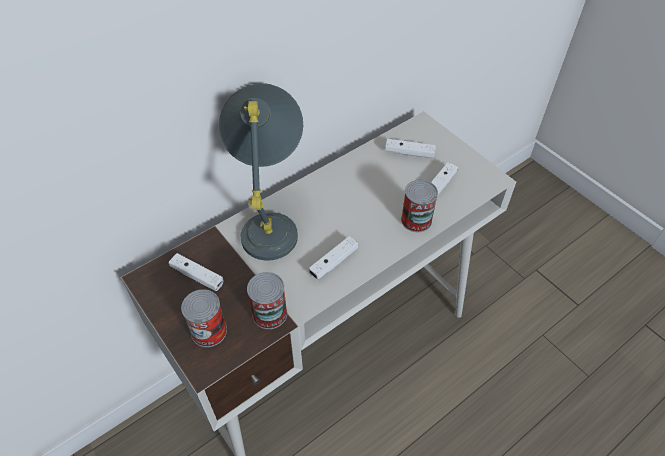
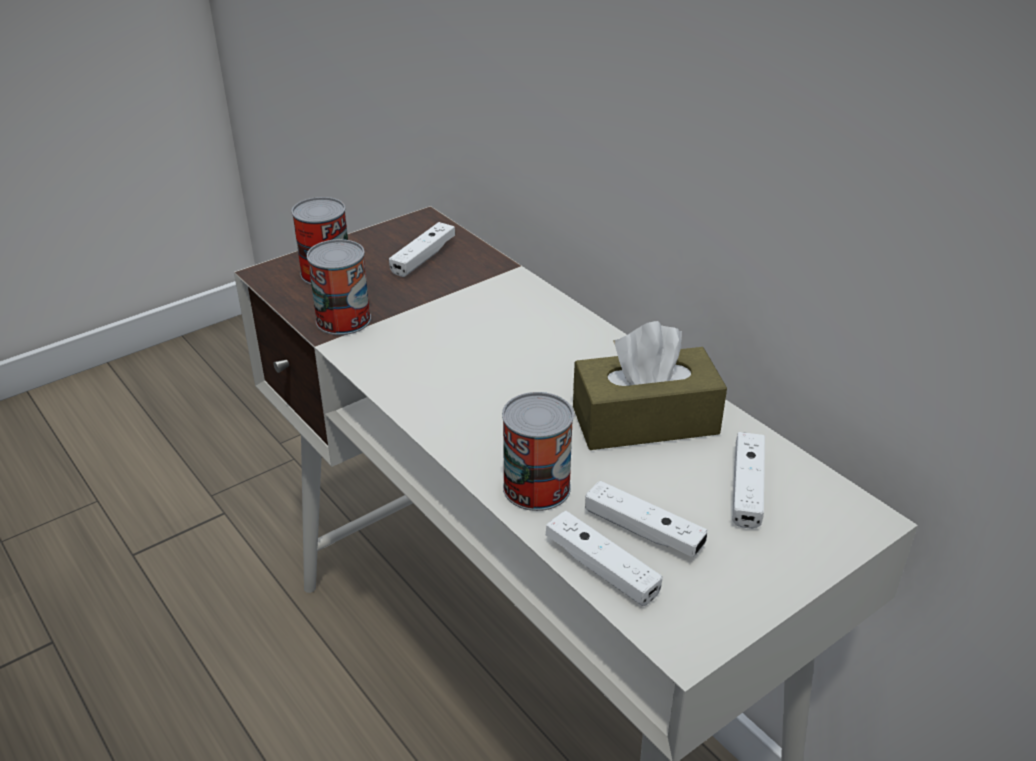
camera: 90 degrees right, 15 degrees down
(271, 220) = (532, 314): grey table lamp -> none
(333, 262) = (436, 379): white game controller -> white game controller (601, 568)
(365, 180) = (645, 420): none -> brown tissue box

